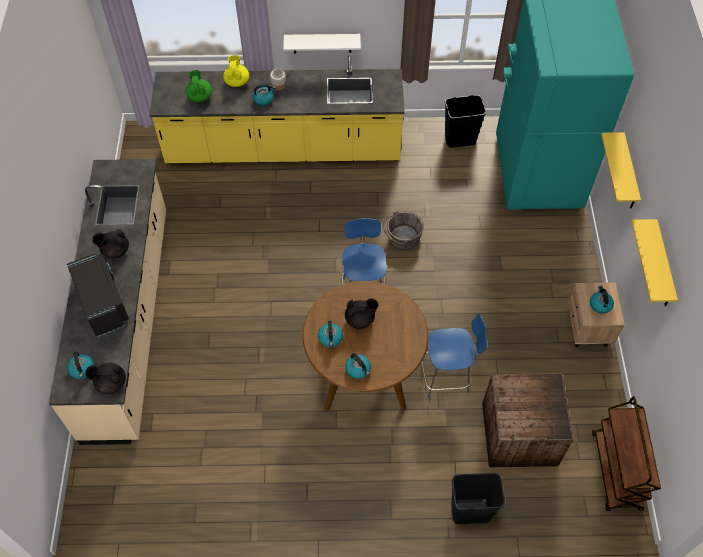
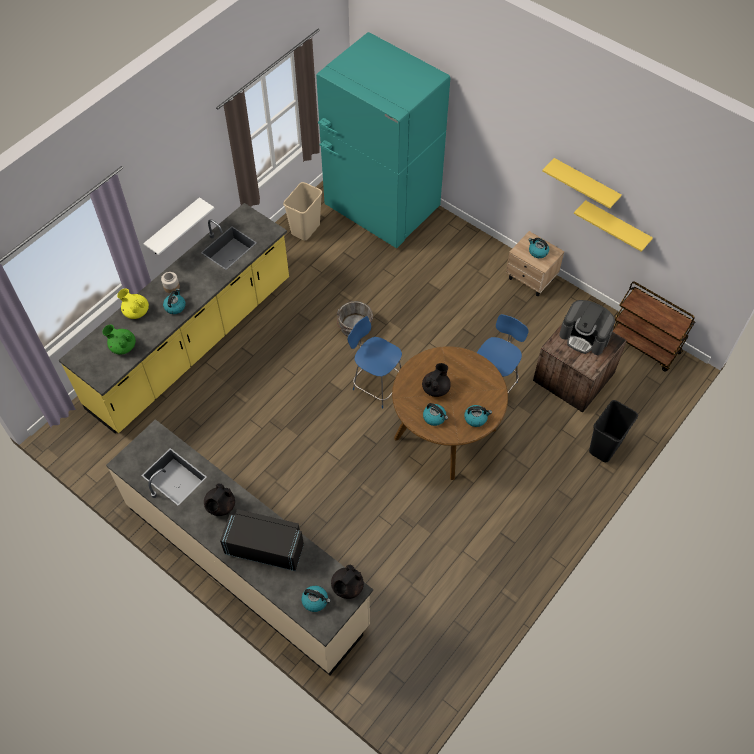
camera: 50 degrees left, 0 degrees up
(460, 139) = (305, 229): black trash can -> beige trash can
(539, 401) = (585, 336): none -> coffee machine
(629, 174) = (488, 148): yellow shelf -> yellow shelf (616, 226)

